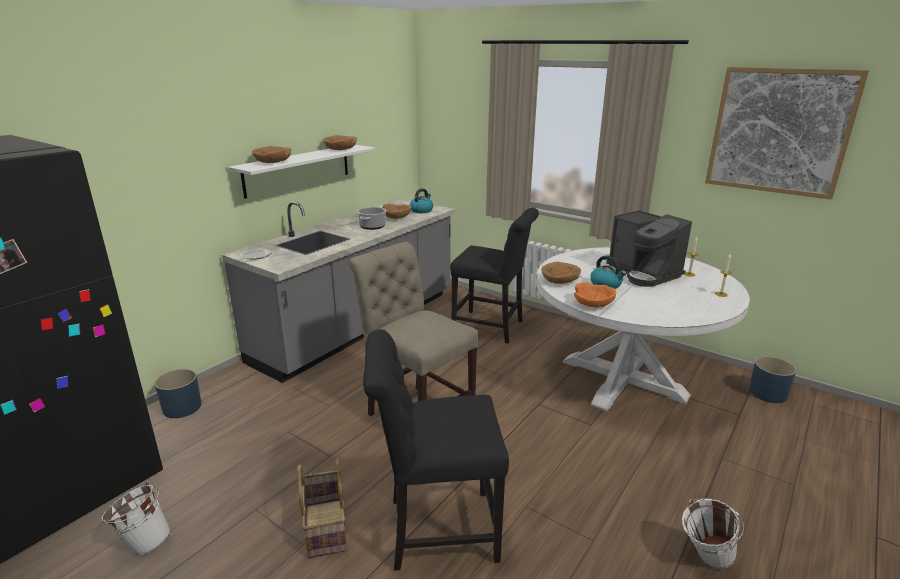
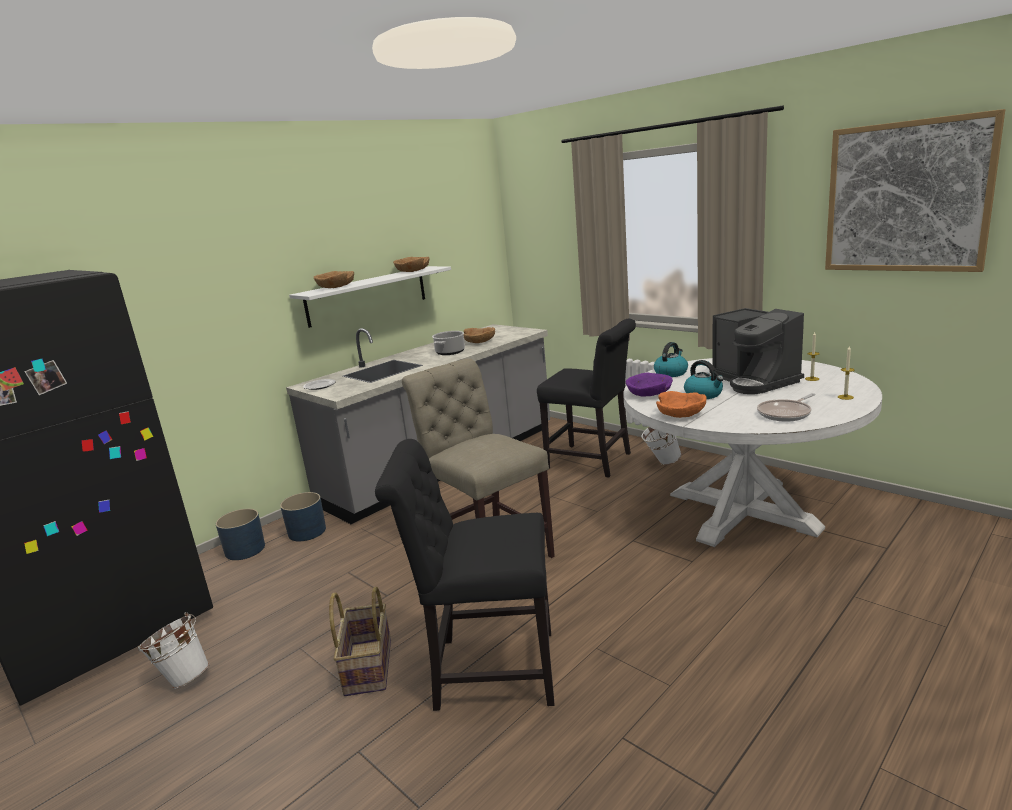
camera: 10 degrees right, 5 degrees down
(421, 210) = (509, 334): kettle -> kettle (671, 373)
(560, 281) = (649, 394): brown bowl -> purple bowl
(679, 308) = (786, 413): none -> frying pan
(704, 559) = (806, 709): white bucket -> white bucket (661, 463)
(767, 393) = (930, 523): blue planter -> blue planter (307, 532)

